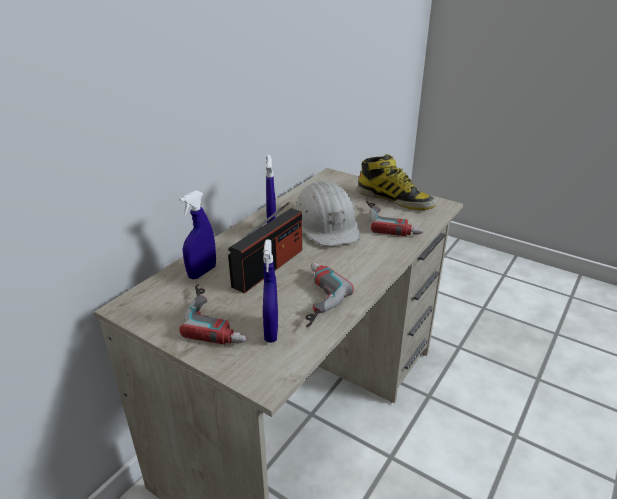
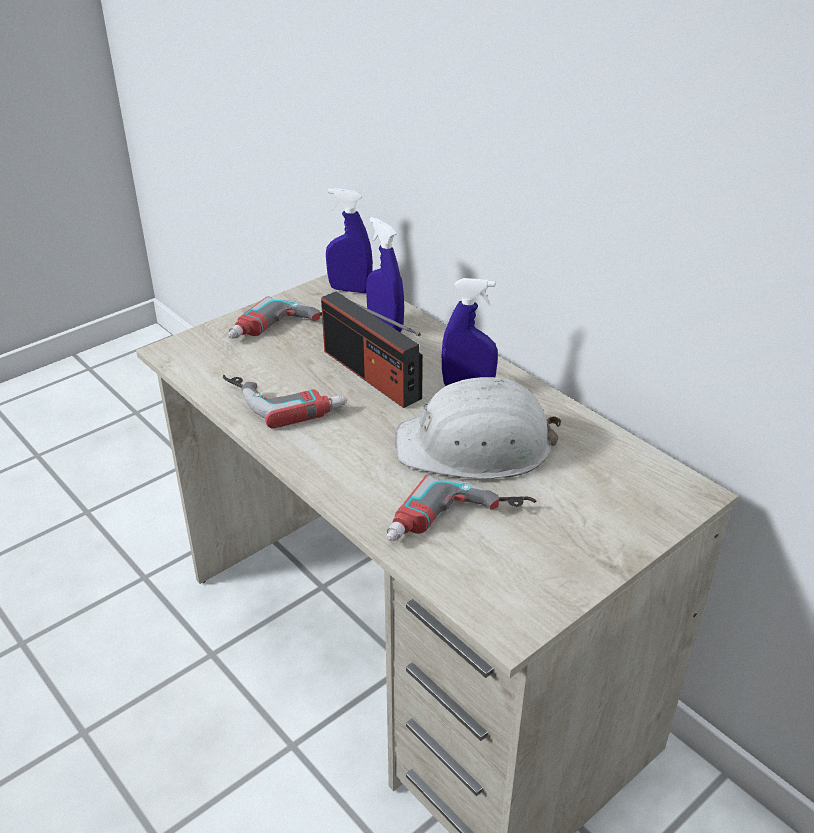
camera: 105 degrees right, 5 degrees up
(271, 331) = (242, 361): blue spray bottle -> blue spray bottle (350, 289)
(395, 199) = (553, 557): boot -> none

